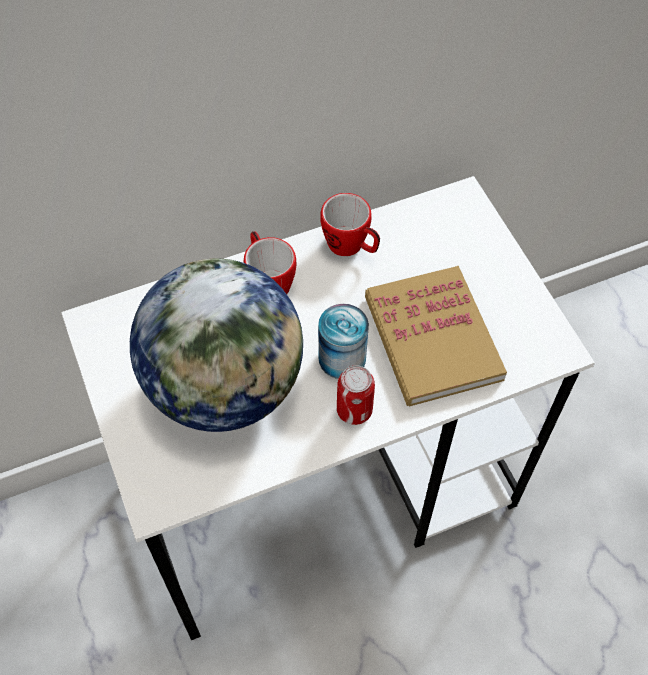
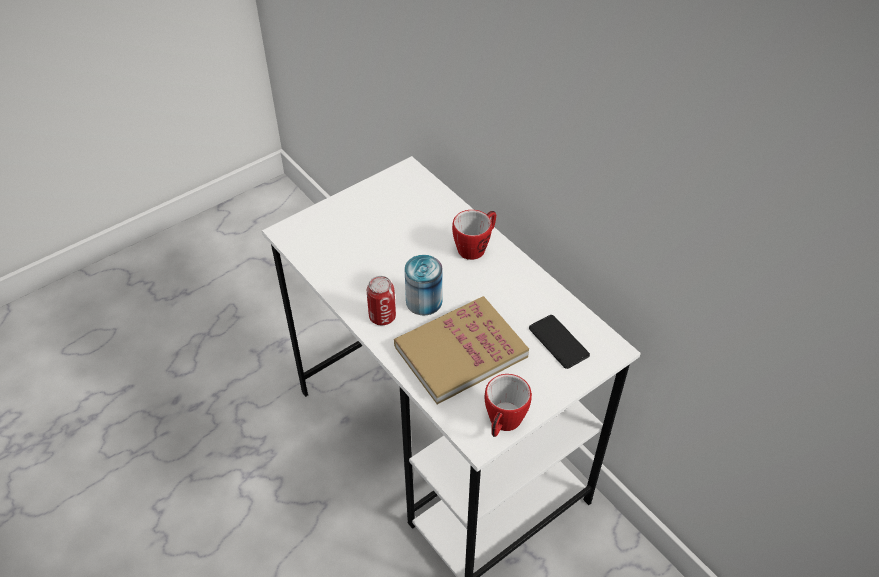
camera: 75 degrees right, 10 degrees down
(225, 386) = (381, 245): globe -> none
(351, 247) = (527, 286): mug -> mug (502, 423)
(442, 241) = (558, 342): none -> phone

